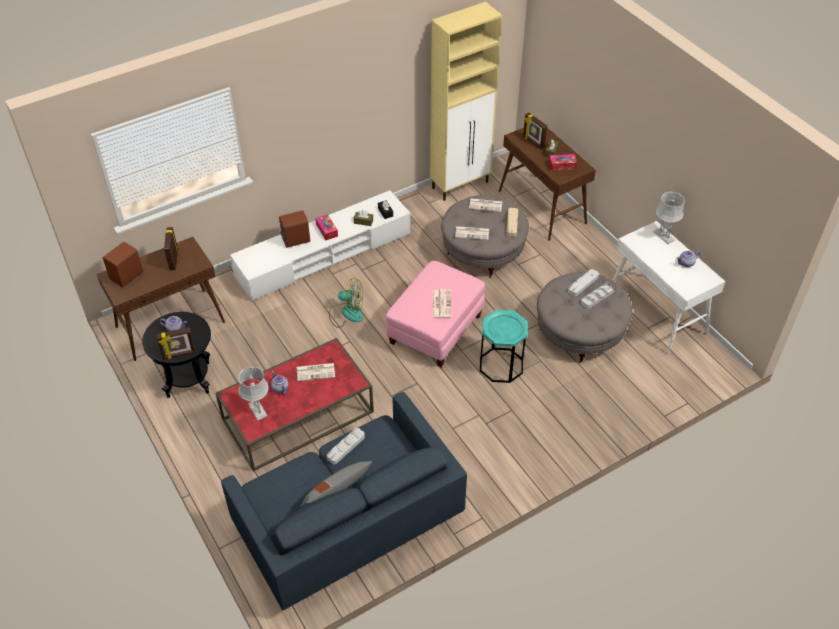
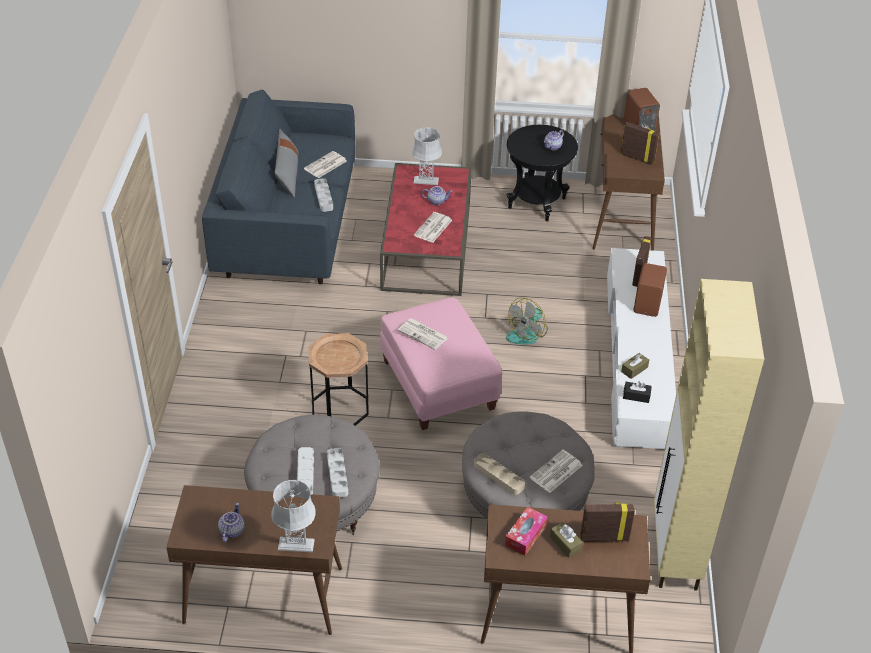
camera: 125 degrees right, 5 degrees down
(179, 354) = (517, 139): picture frame -> picture frame (638, 275)
(327, 230) = (644, 334): tissue box -> none
(472, 233) = (515, 430): newspaper -> newspaper (325, 165)
(501, 365) = (340, 407): turquoise side table -> brown side table
(656, 314) = (262, 596): white console table -> brown console table

